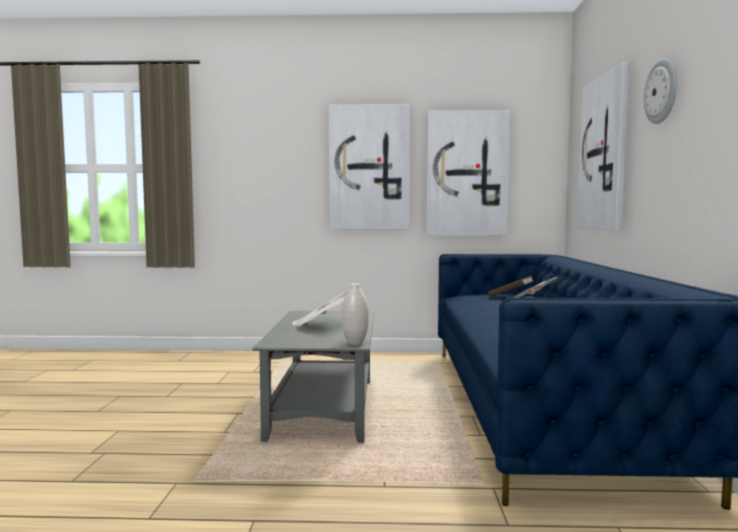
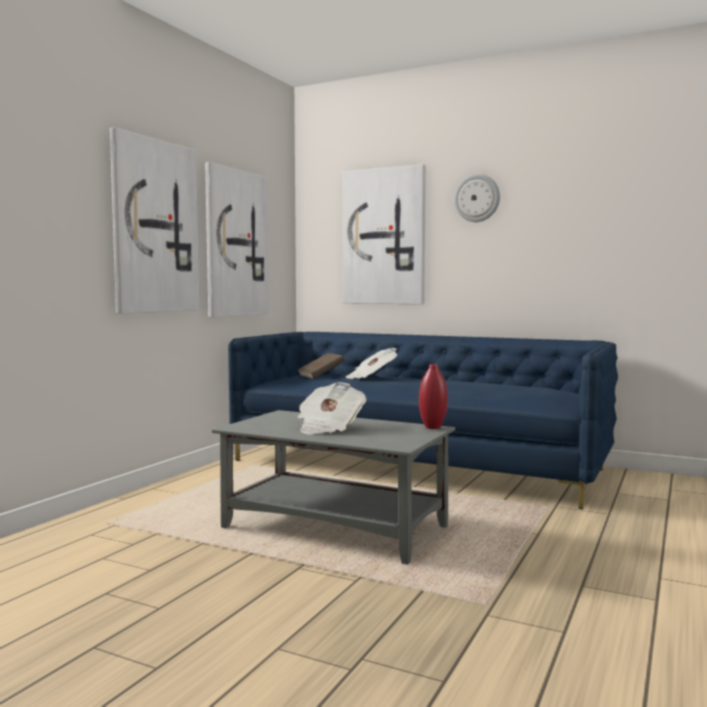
camera: 65 degrees left, 0 degrees up
(355, 343) = (432, 427): white vase -> red vase

